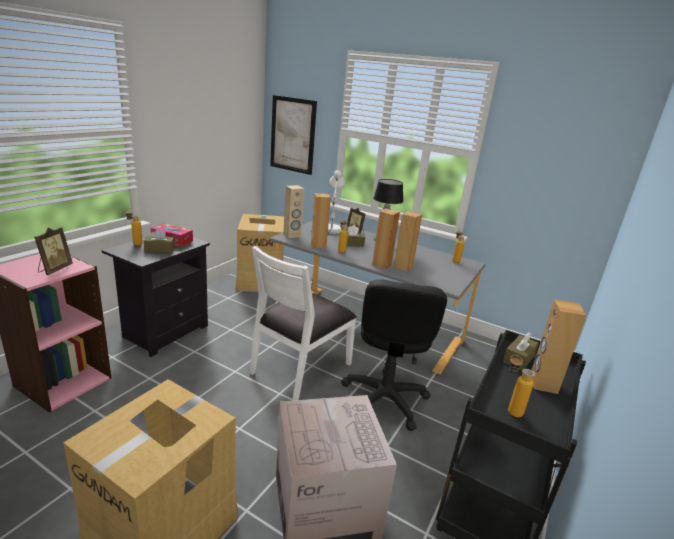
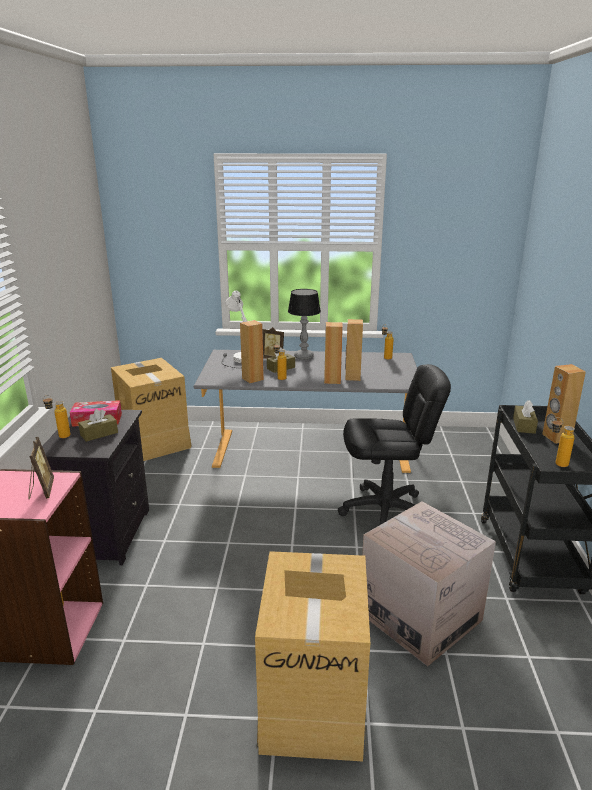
camera: 25 degrees left, 0 degrees up
(292, 135) = (153, 258): picture -> none
(292, 235) = (213, 376): beige speaker -> none
(299, 367) = (286, 514): white chair -> none
(384, 399) = (385, 512): black office chair -> black office chair turned 75 degrees counterclockwise

